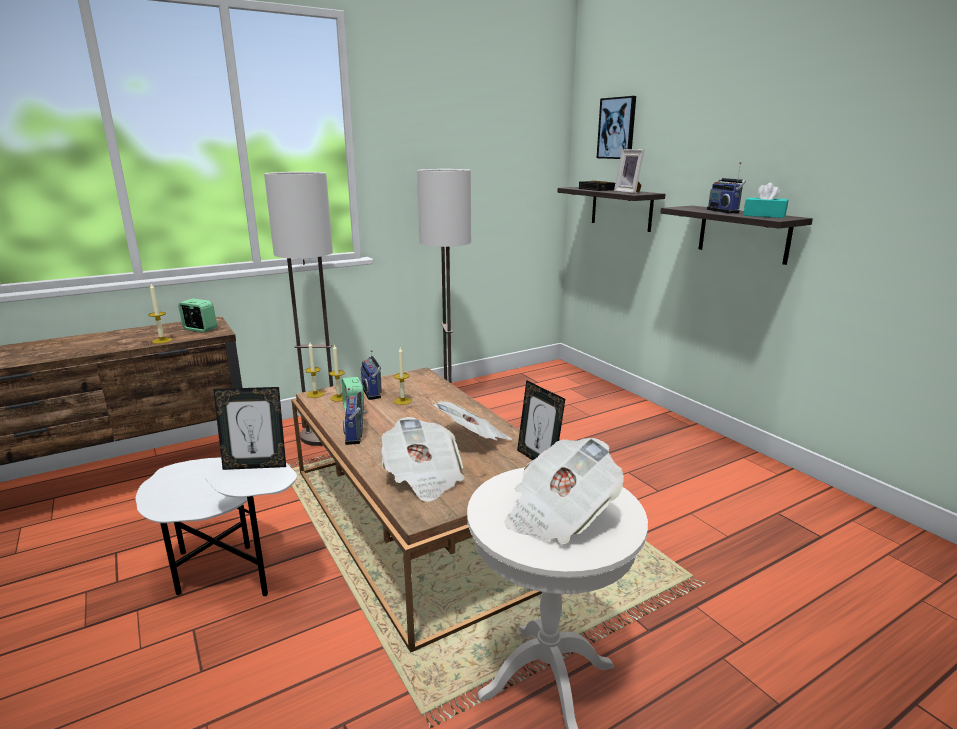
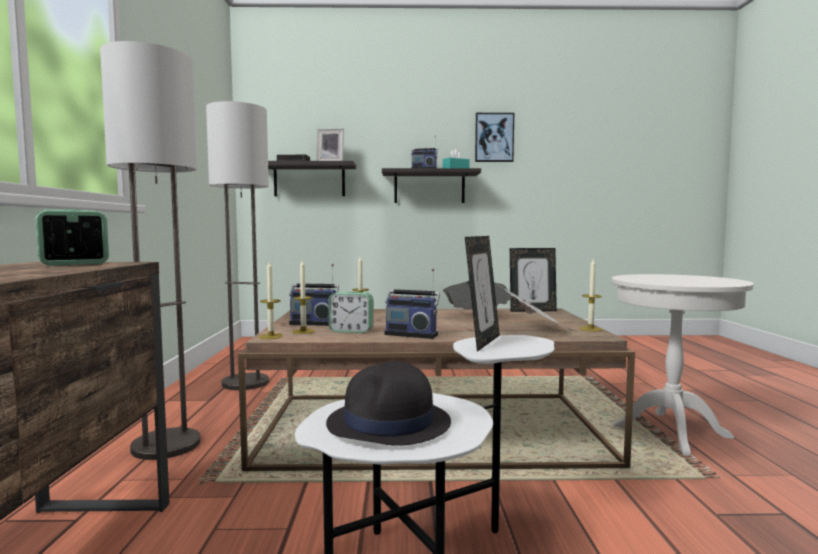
camera: 60 degrees left, 15 degrees down
(162, 340) = (70, 269): candle -> candle (590, 329)
(188, 485) = (389, 424): none -> black hat
(559, 515) = (685, 279): newspaper -> none
(617, 128) = (295, 115): picture -> picture (494, 137)

